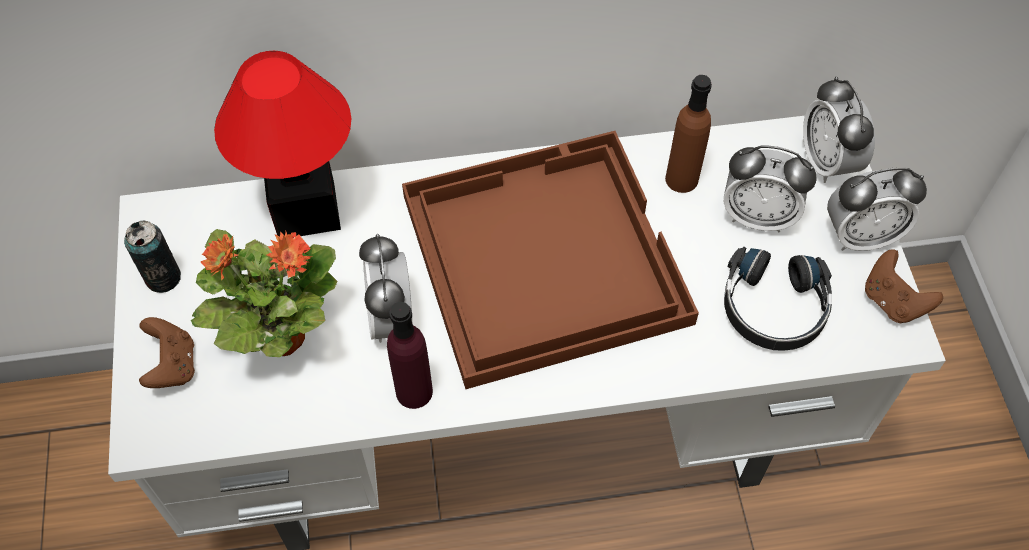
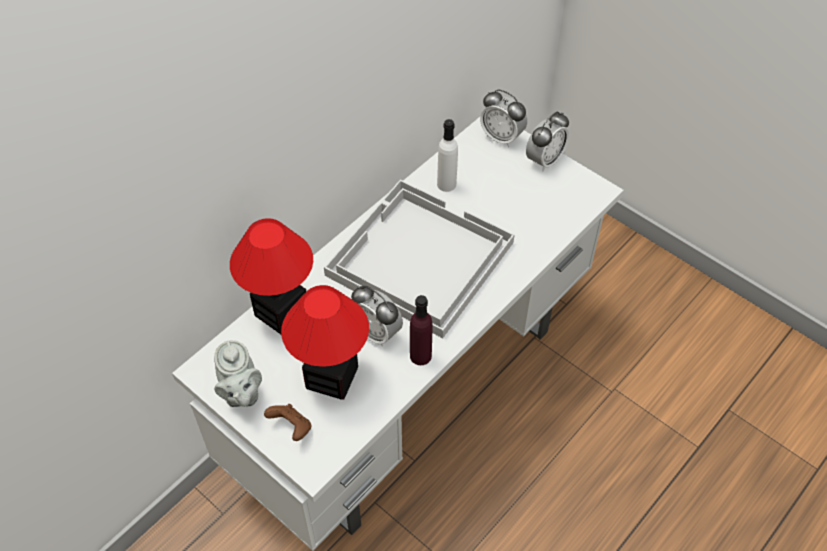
camera: 40 degrees left, 5 degrees down
(163, 277) = (241, 393): can -> grey teapot
(279, 336) = (331, 377): potted plant -> table lamp
(541, 257) = (418, 259): brown tray -> white tray
(681, 179) = (446, 184): brown bottle -> white bottle
(757, 216) = (495, 179): alarm clock -> none
(773, 308) = (538, 214): black headphones -> none
(892, 301) = (582, 179): brown game controller -> none

